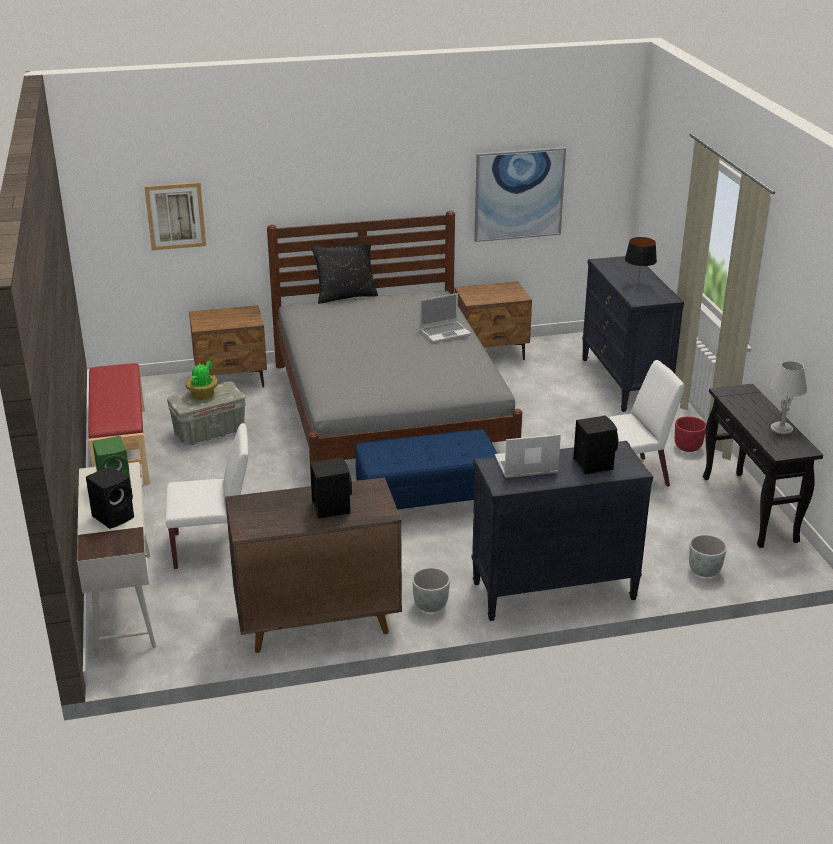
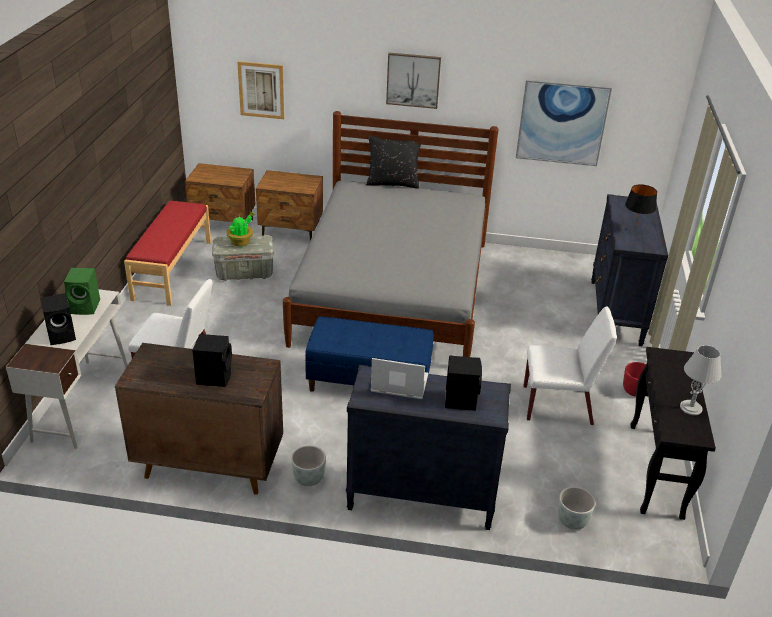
camera: 20 degrees right, 5 degrees up
(354, 174) = (413, 80): none -> picture
(445, 332) = (449, 234): laptop -> none
(491, 353) = (514, 258): brown nightstand -> brown nightstand (224, 225)

